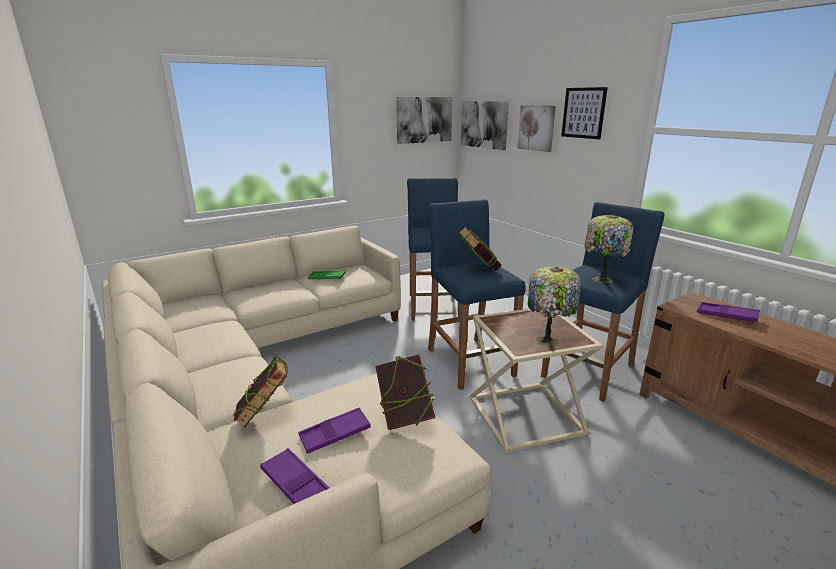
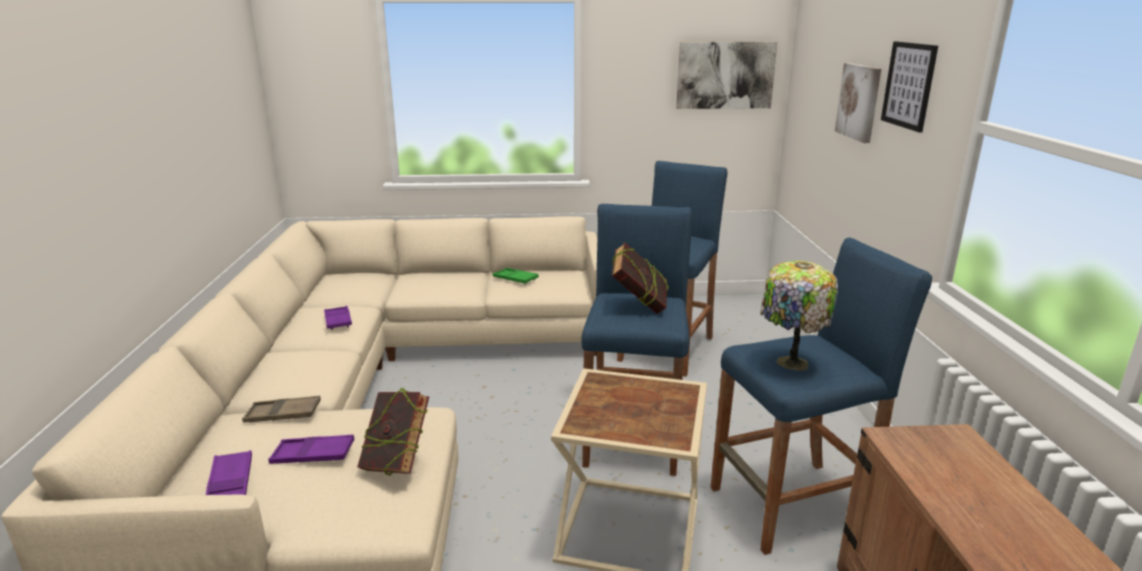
camera: 30 degrees right, 0 degrees up
(265, 415) = (283, 414): book -> brown tray
(484, 124) = (810, 88): picture -> none
(549, 340) = (630, 427): table lamp -> none
(726, 315) = (963, 477): purple tray -> purple tray (338, 321)

